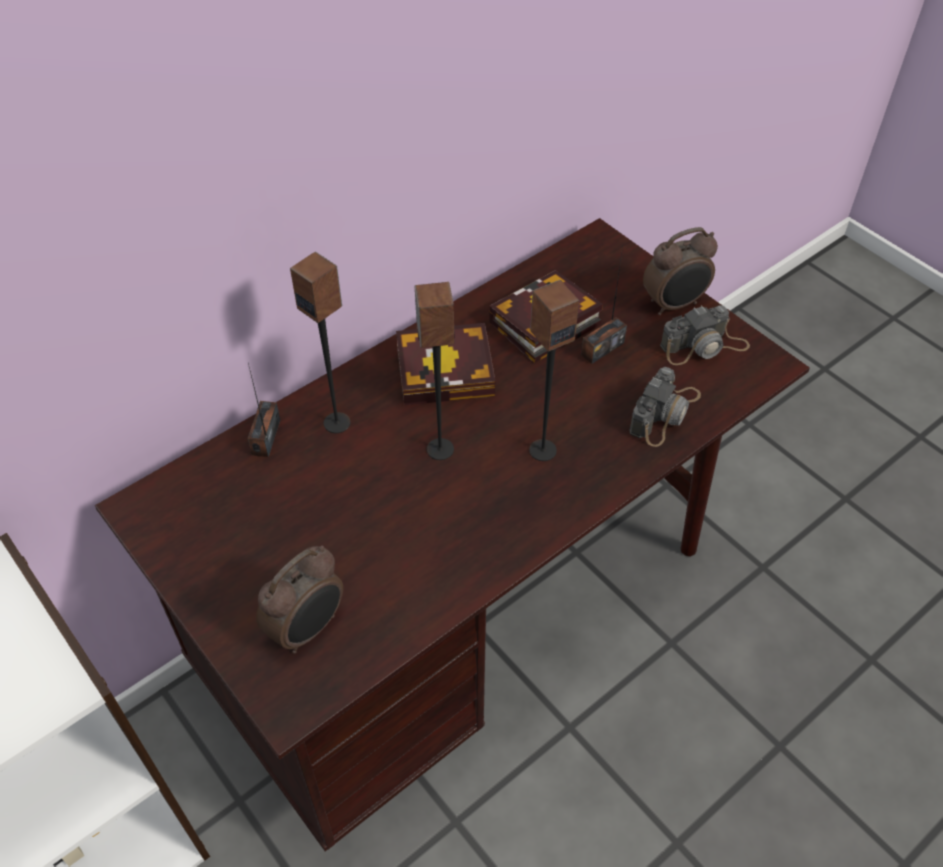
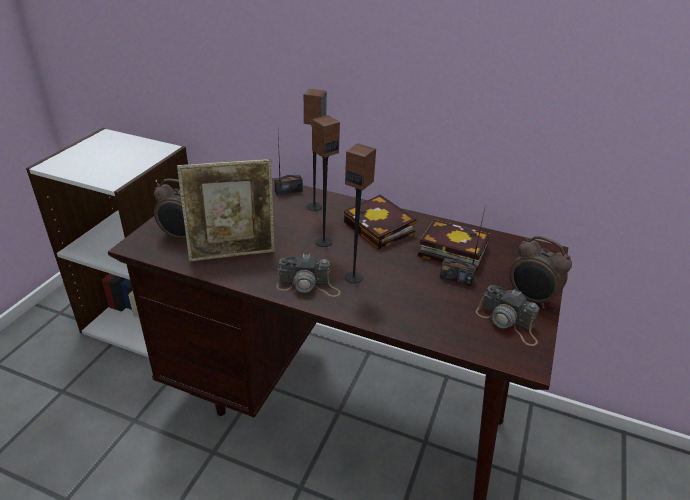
camera: 60 degrees right, 15 degrees down
(400, 572) = (233, 253): none -> picture frame
(665, 413) = (429, 320): camera -> camera (308, 285)

